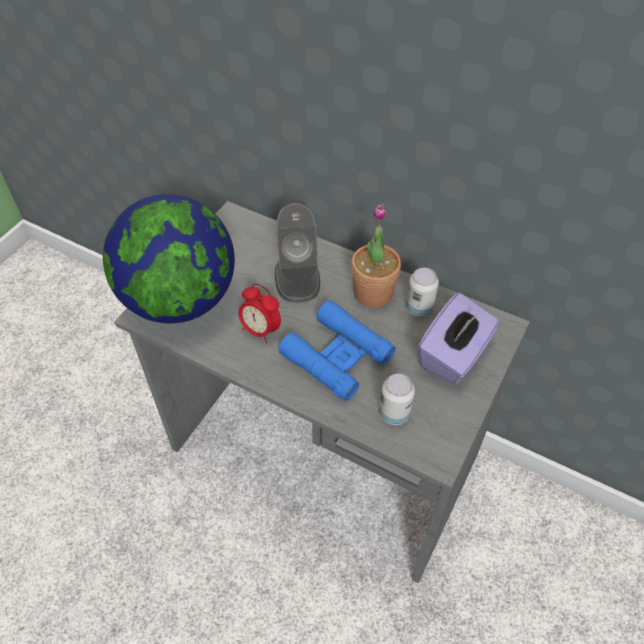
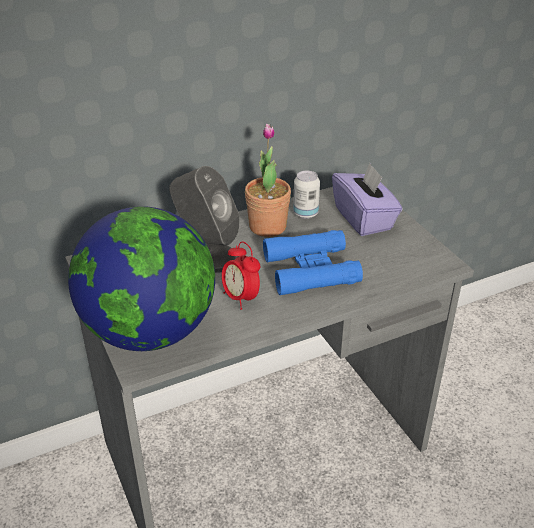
camera: 55 degrees left, 15 degrees down
(260, 330) = (241, 298): alarm clock -> alarm clock turned 75 degrees clockwise
(394, 413) = (390, 267): can -> none

